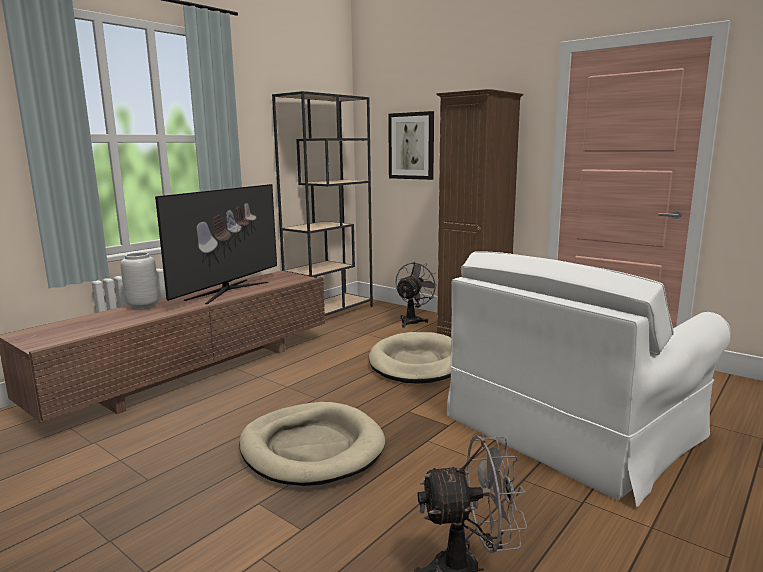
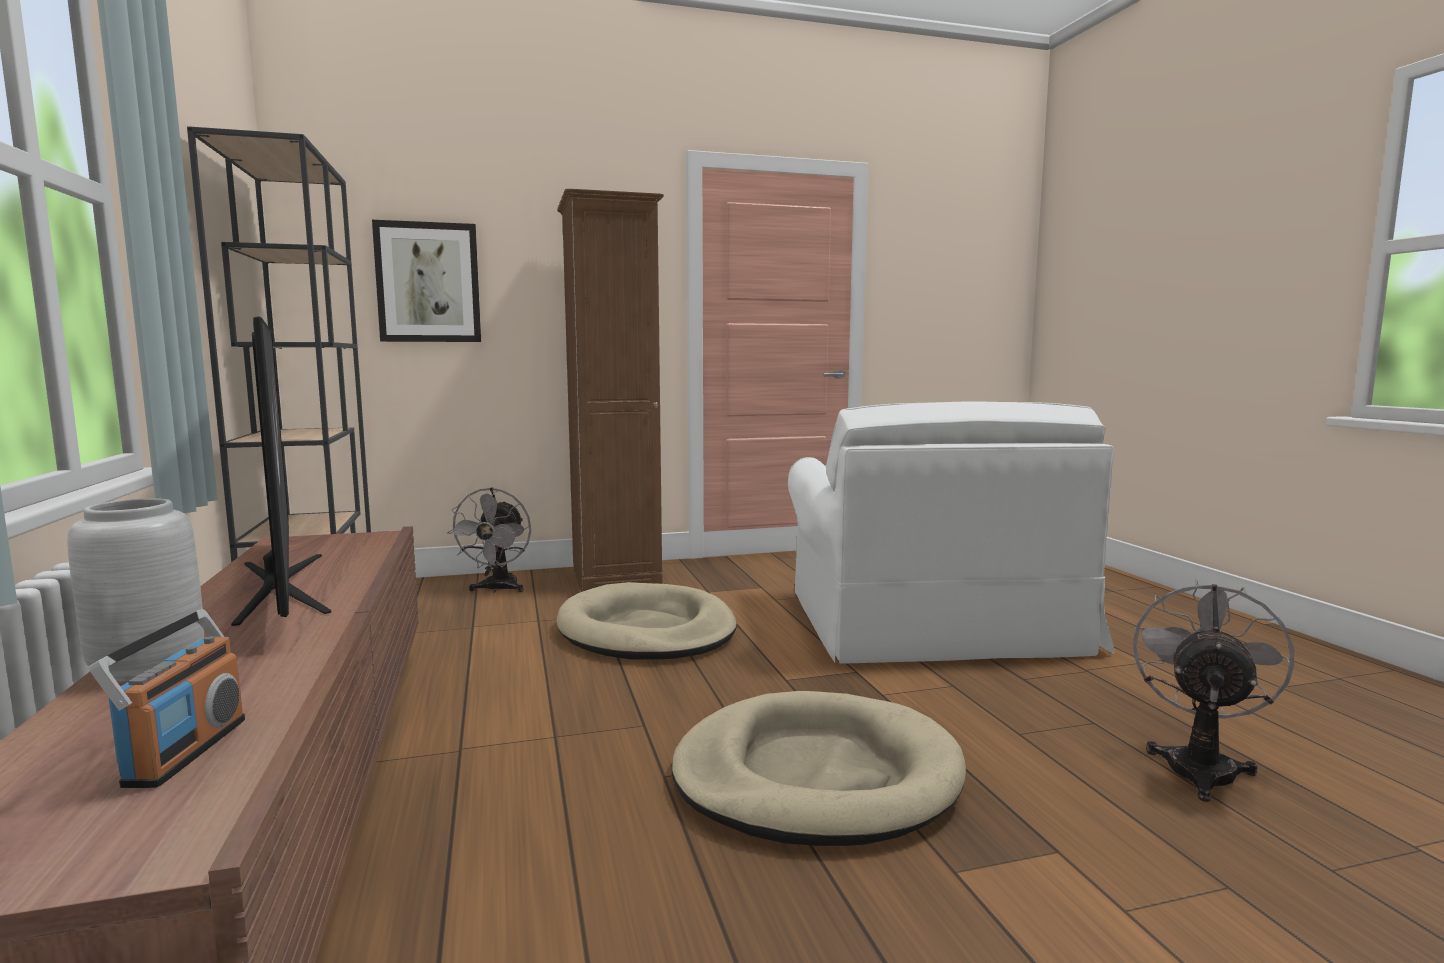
camera: 55 degrees left, 5 degrees down
(91, 329) = (185, 751): none -> radio
(413, 320) = (497, 589): grey fan -> grey fan turned 150 degrees counterclockwise

